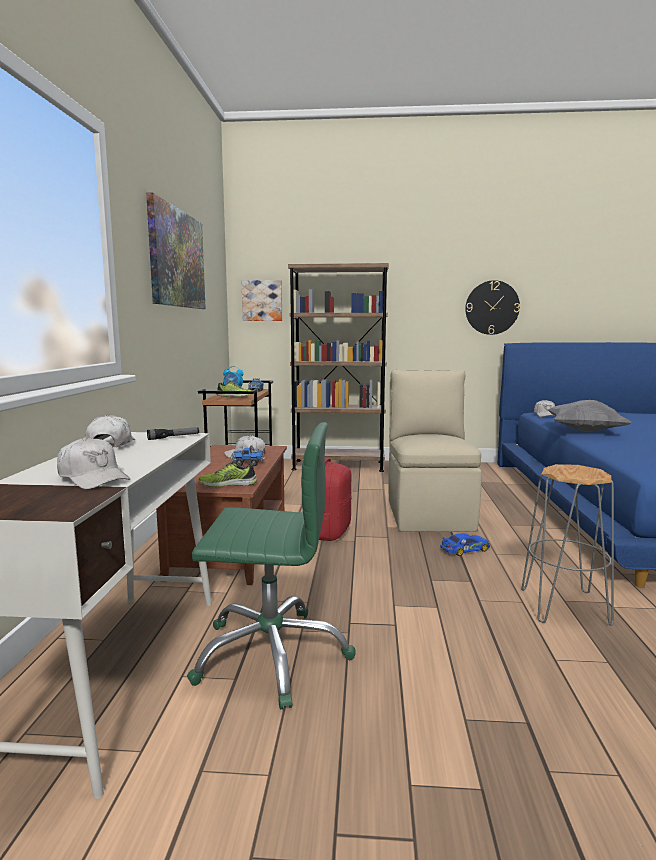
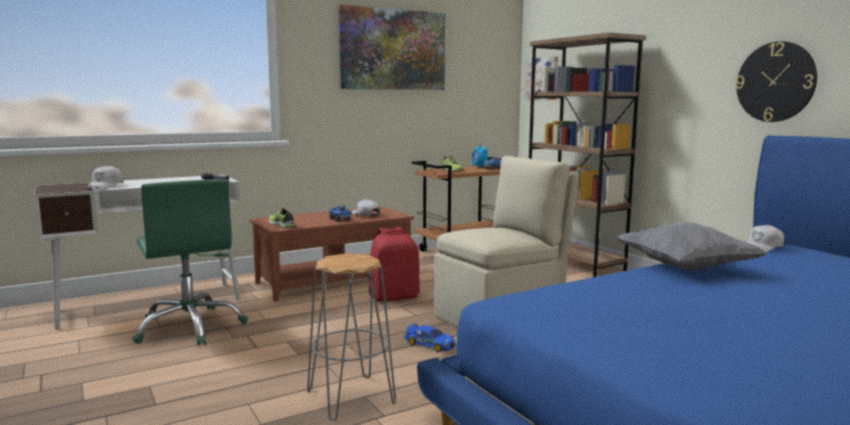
camera: 55 degrees right, 0 degrees up
(111, 444) = (184, 178): white cap -> none

